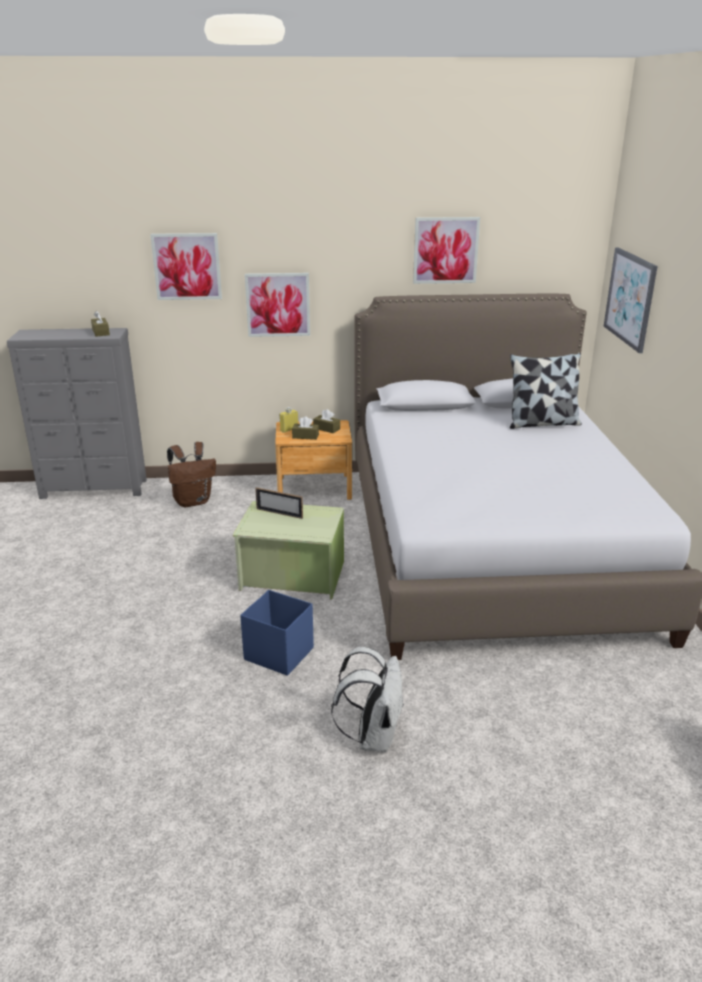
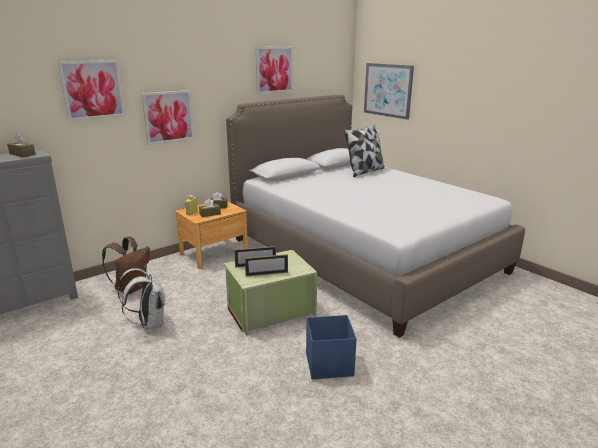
camera: 35 degrees left, 5 degrees down
(276, 527) = (266, 274): none -> picture frame
(373, 736) = (452, 388): white backpack -> white backpack (149, 324)

